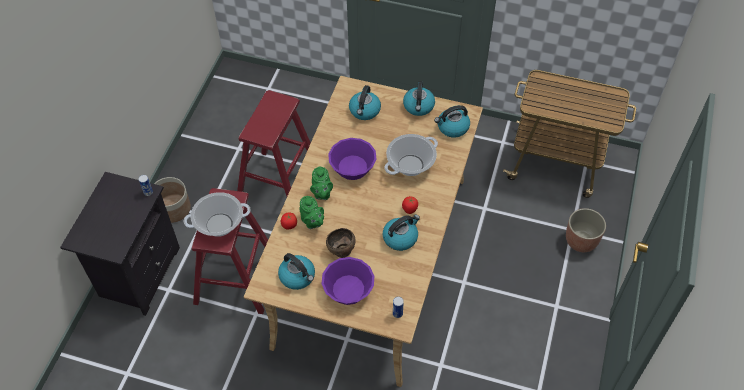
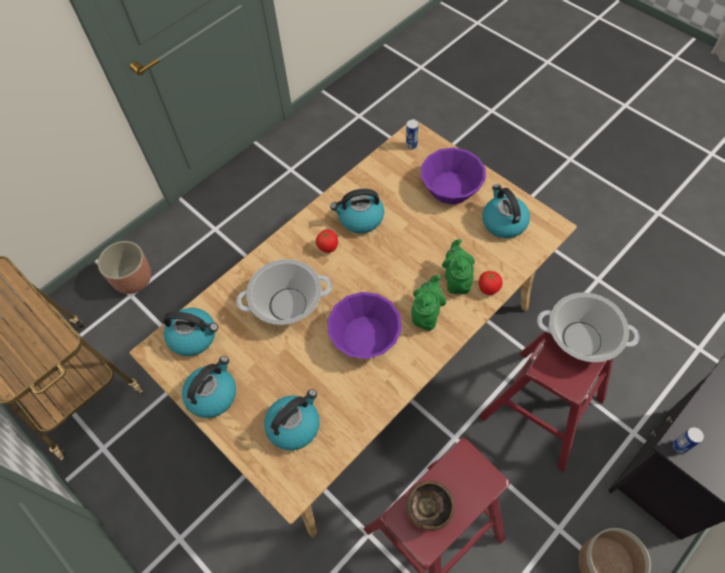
camera: 150 degrees left, 5 degrees up
(341, 251) = (438, 230): brown bowl -> brown bowl (428, 510)

